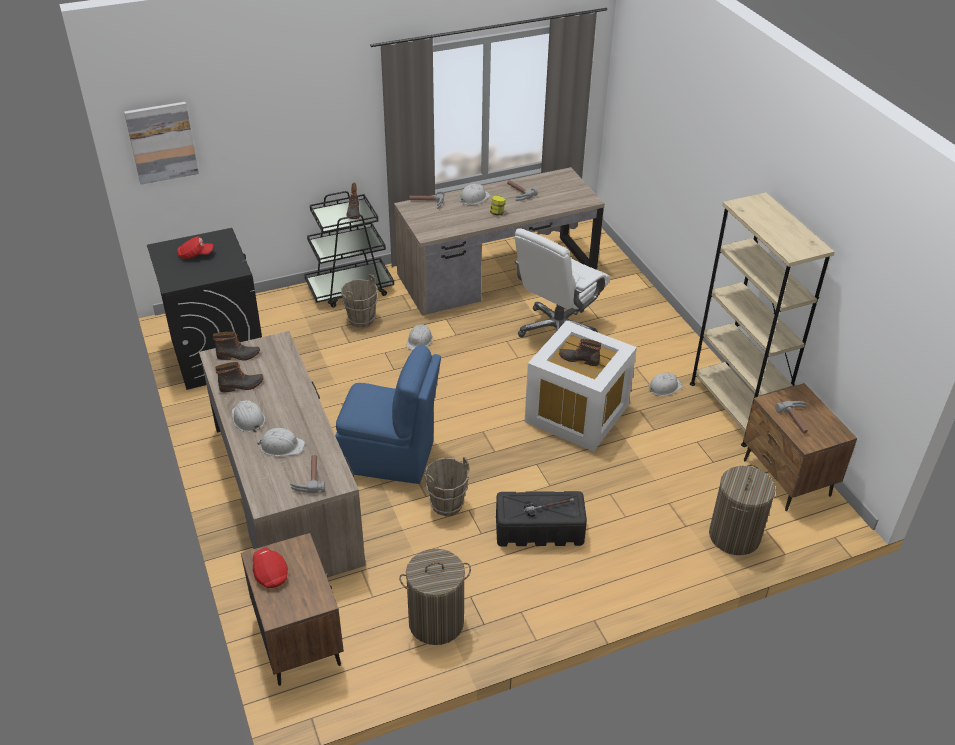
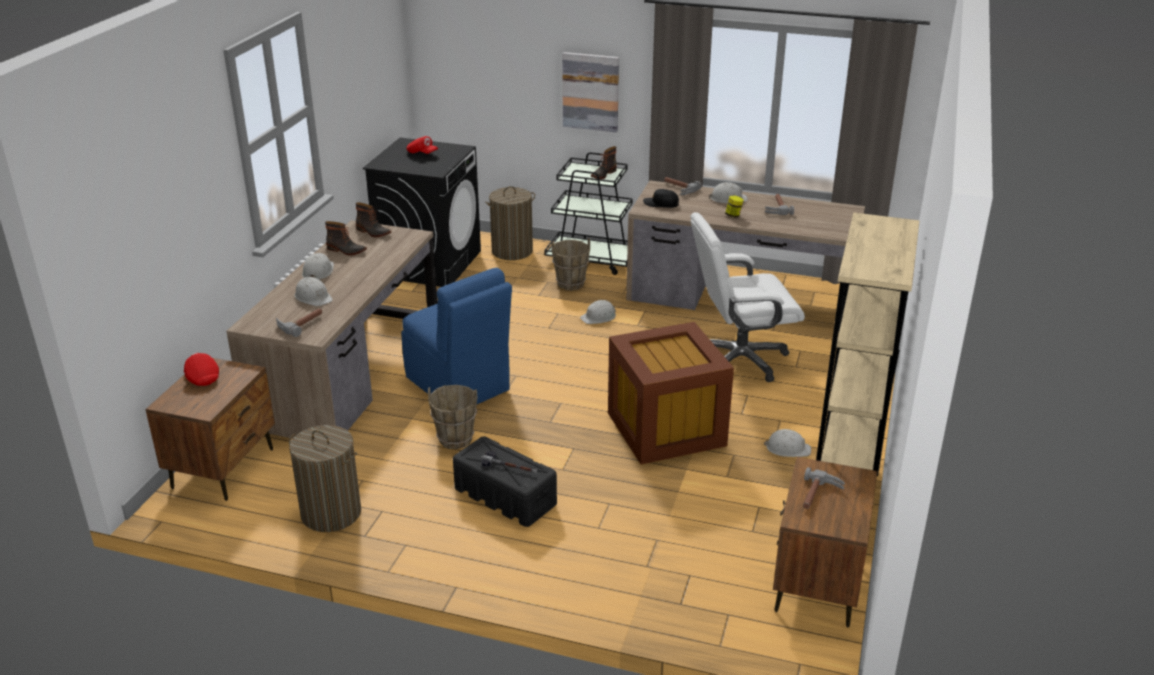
camera: 40 degrees right, 10 degrees down
(162, 142) = (446, 51): picture -> picture (590, 91)
(270, 573) = (202, 377): red cap -> red cap turned 45 degrees counterclockwise
(432, 223) = (661, 204): none -> black cap
(577, 415) = (665, 430): white storage box -> brown storage box
(579, 358) = (665, 355): boot -> none
(734, 536) = (686, 601): laundry basket -> laundry basket (512, 251)

